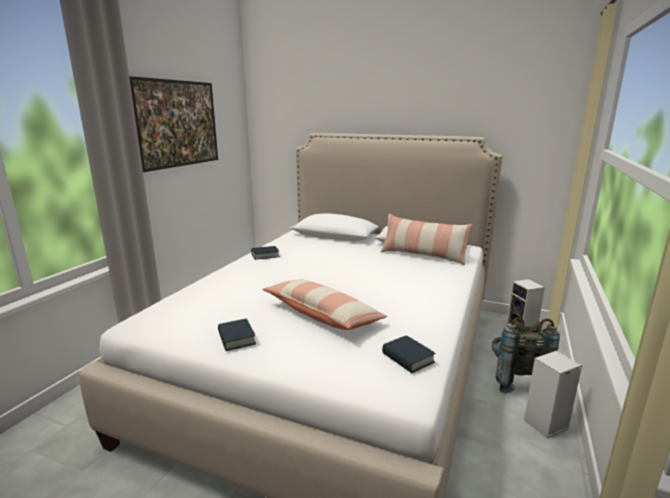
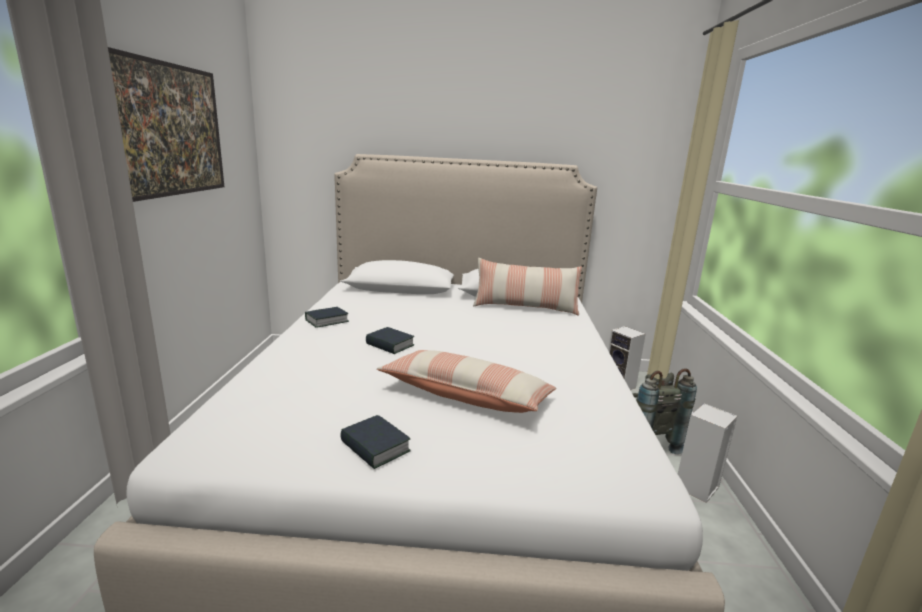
camera: 20 degrees left, 0 degrees up
(408, 358) = (613, 439): book -> book (390, 345)

